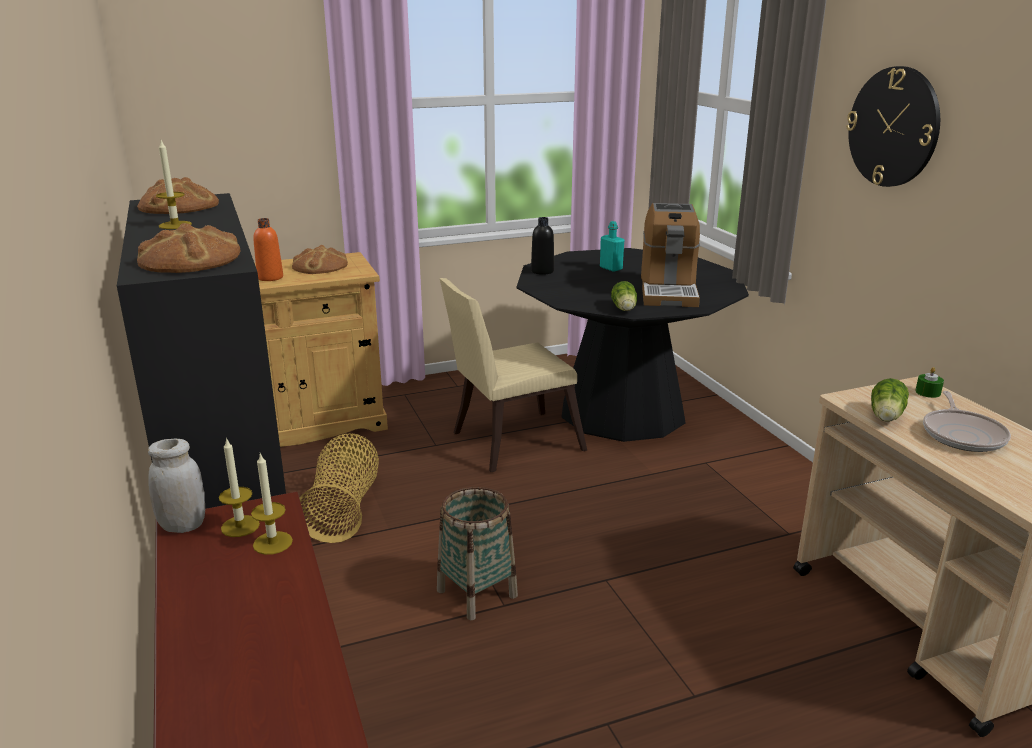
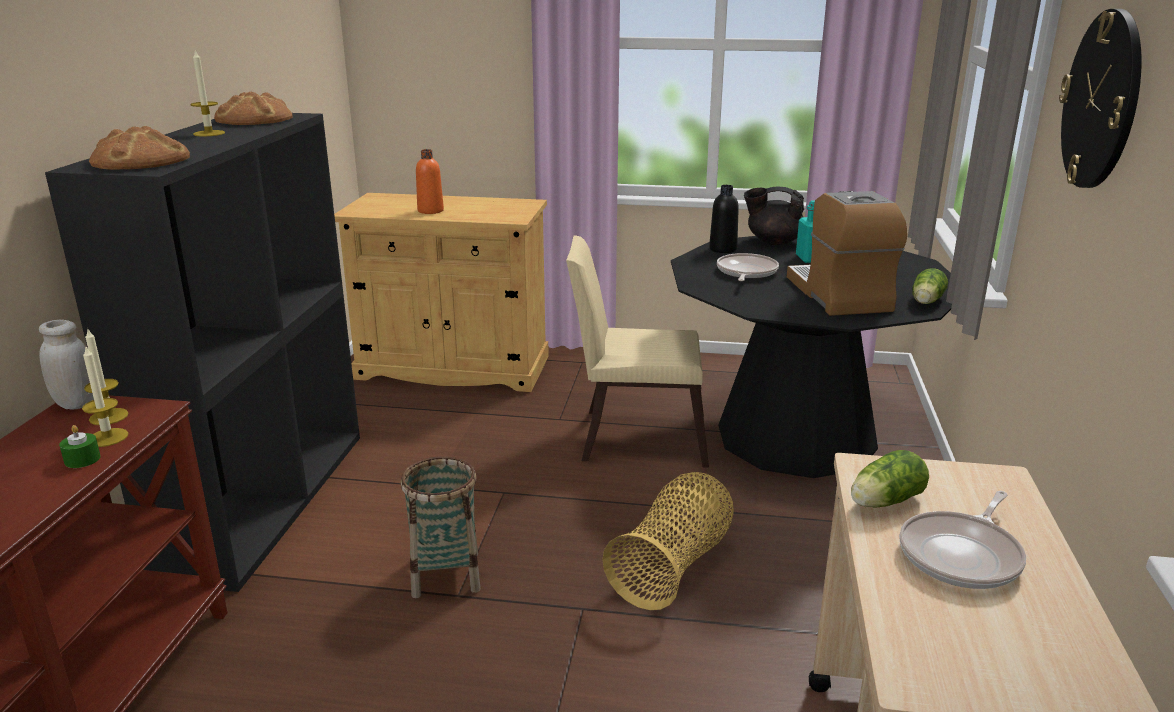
camera: 30 degrees right, 0 degrees up
(320, 266) = (489, 207): bread -> none
(344, 509) = (416, 456): basket -> basket (673, 566)
(569, 259) = (773, 242): none -> black teapot
(585, 286) = (746, 273): none -> frying pan
(624, 309) = (752, 305): lettuce -> lettuce (925, 302)
(668, 291) = (839, 295): coffee machine -> coffee machine turned 135 degrees clockwise
(928, 392) = (998, 490): green candle -> green candle (82, 459)

